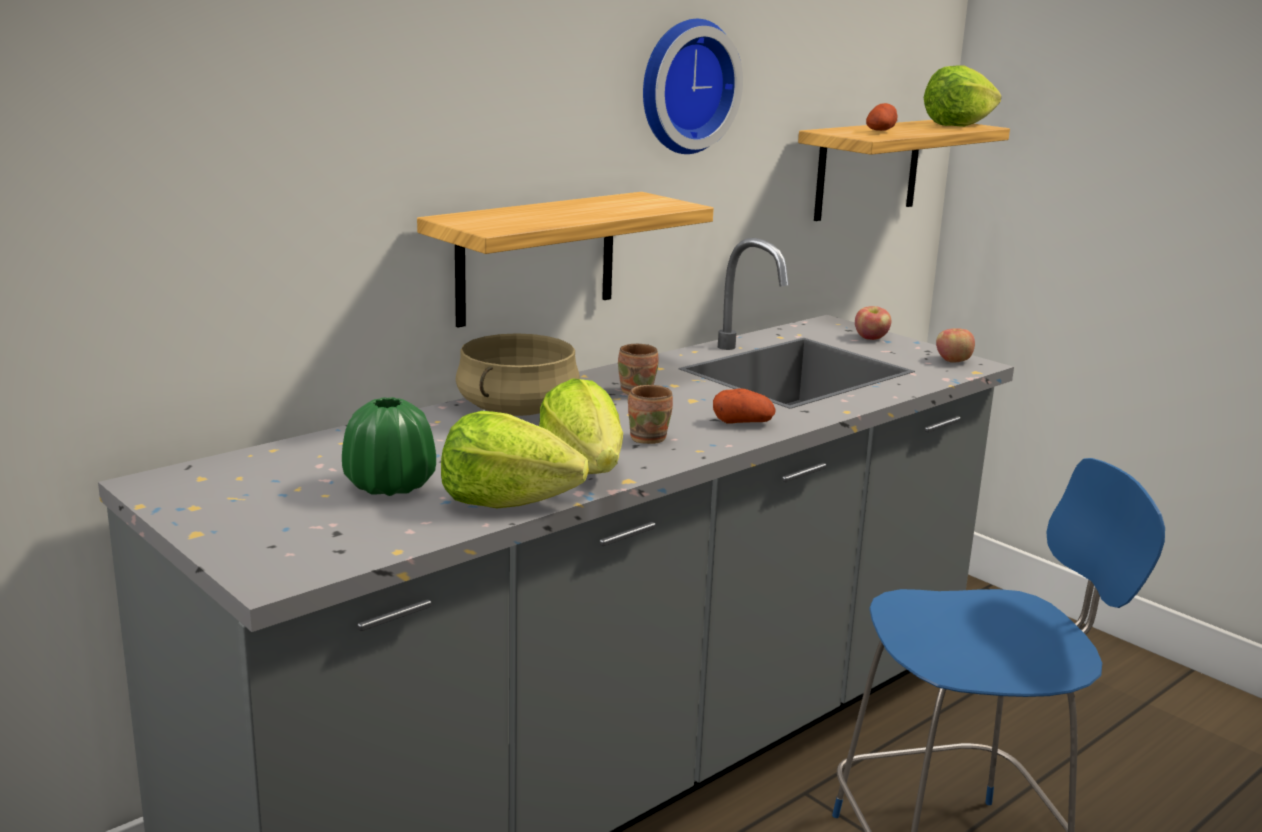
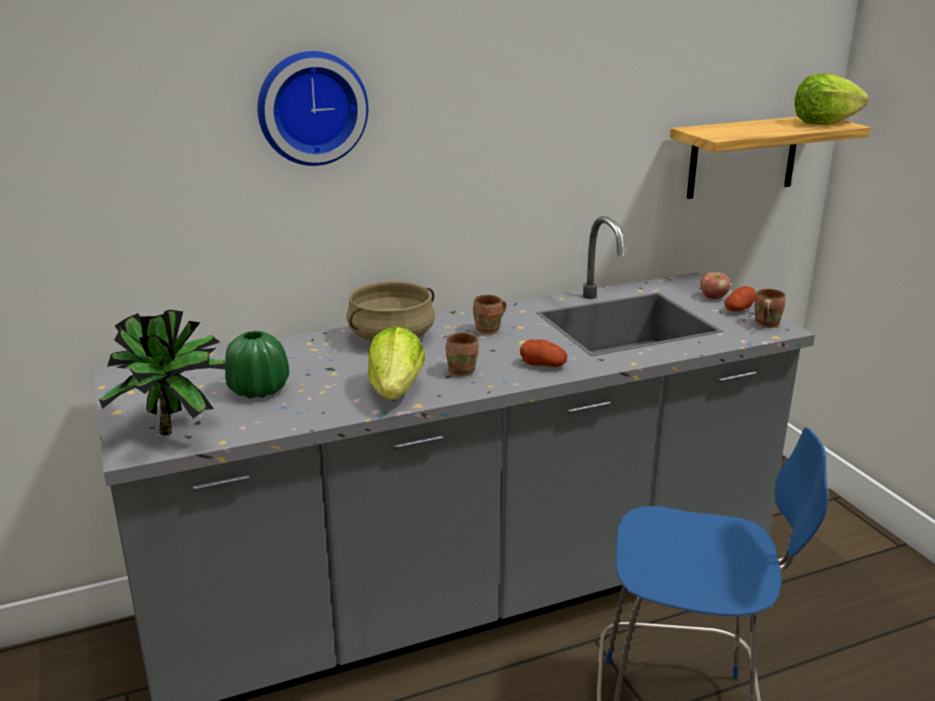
camera: 20 degrees right, 5 degrees up
(314, 547) = (176, 431): none -> potted plant
(506, 501) = (322, 412): lettuce -> none
(536, 258) = (426, 226): shelf -> none
(684, 86) = (556, 97): wall clock -> wall clock (311, 107)
(880, 131) = (739, 130): potato -> potato (739, 309)
(953, 361) = (765, 324): apple -> brown mug

